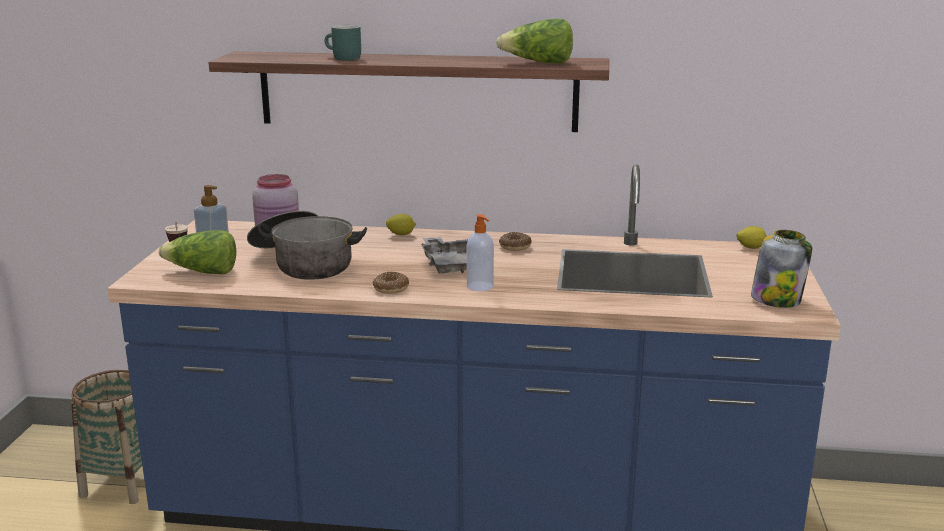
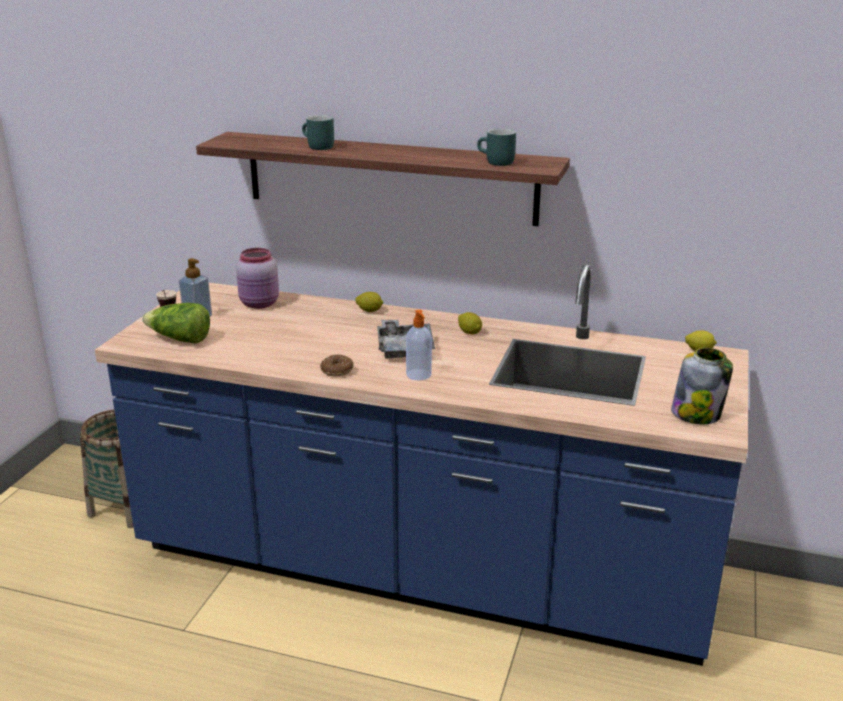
camera: 10 degrees right, 5 degrees up
(304, 263) = (271, 336): cooking pot -> none
(515, 247) = (469, 332): donut -> lemon
(538, 63) = (495, 162): lettuce -> turquoise mug

